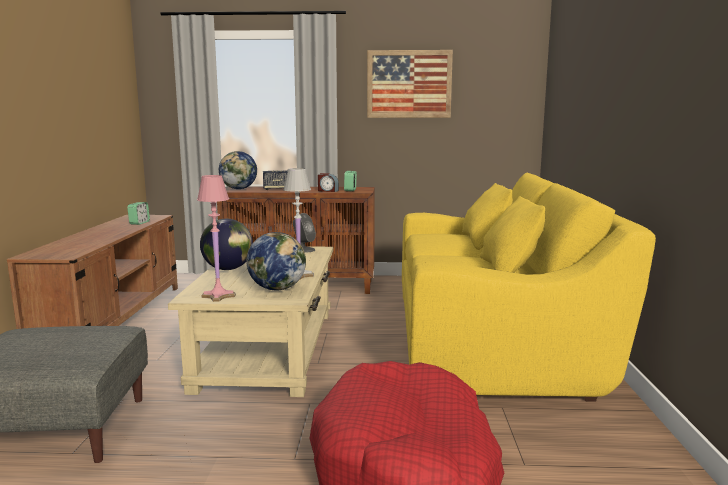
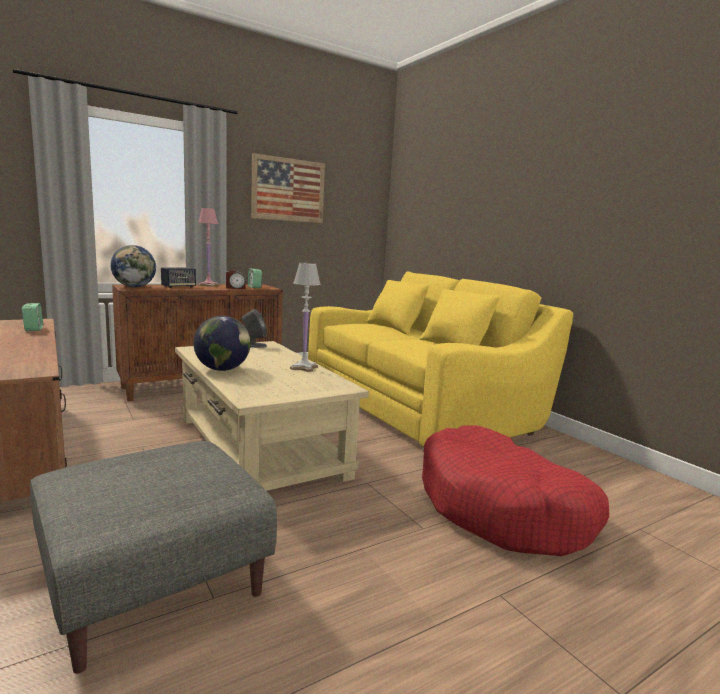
camera: 35 degrees left, 0 degrees up
(219, 296) = (275, 394): pink table lamp -> pink table lamp (208, 285)
(277, 289) = (313, 381): globe -> none

